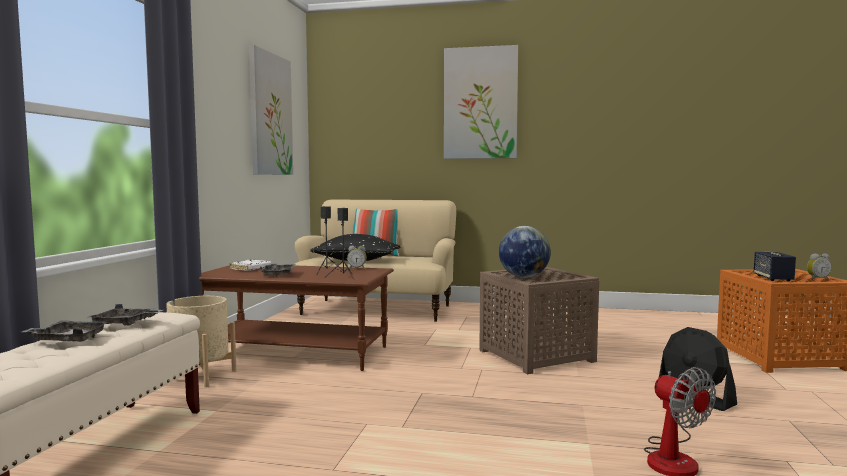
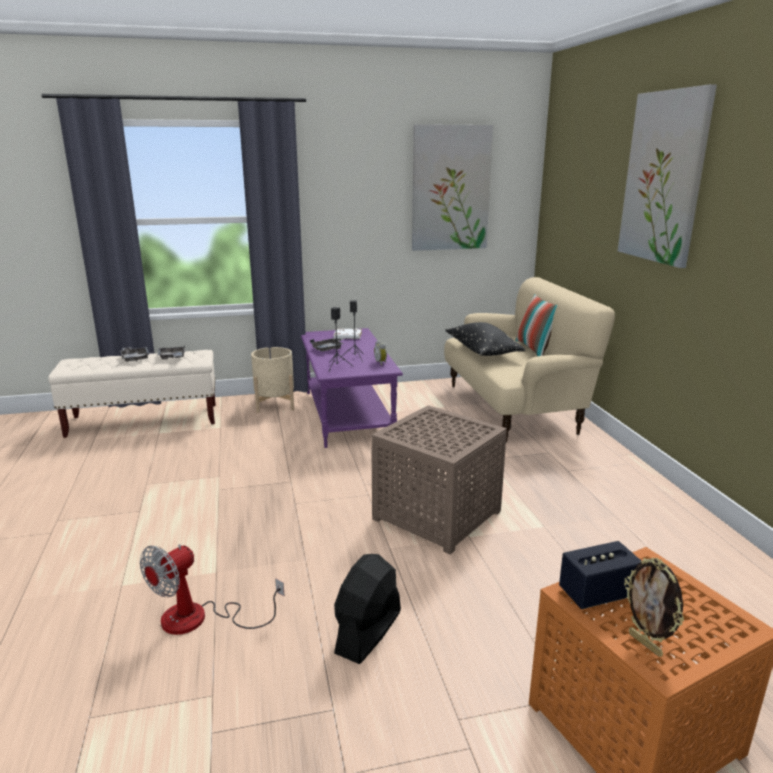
camera: 65 degrees right, 15 degrees up
(297, 352) = (348, 415): brown coffee table -> purple coffee table
(523, 277) = (413, 427): globe -> none
(817, 279) = (646, 644): alarm clock -> picture frame

